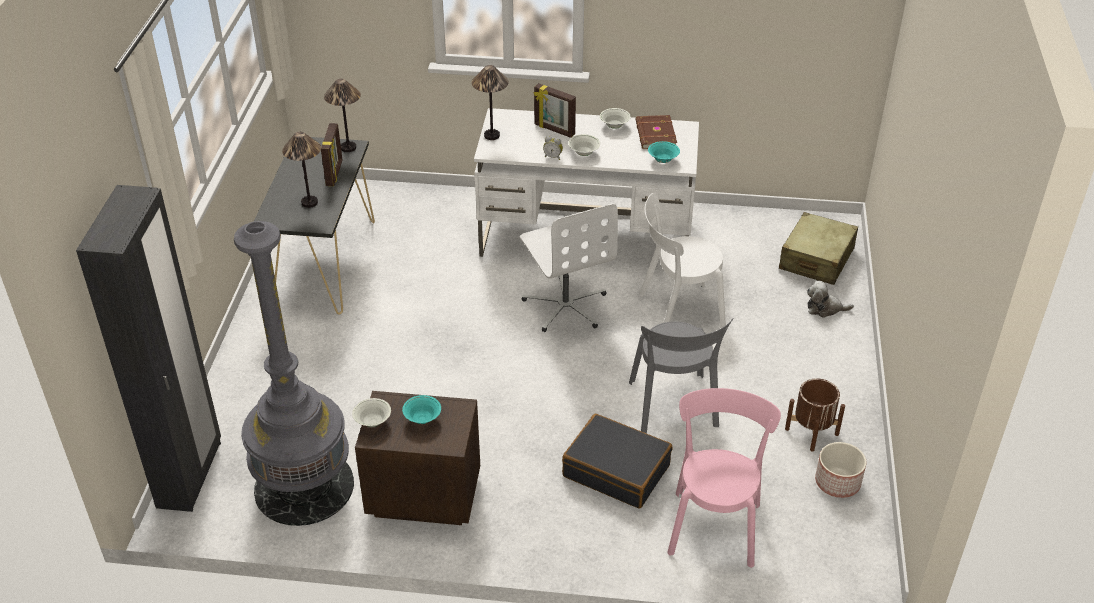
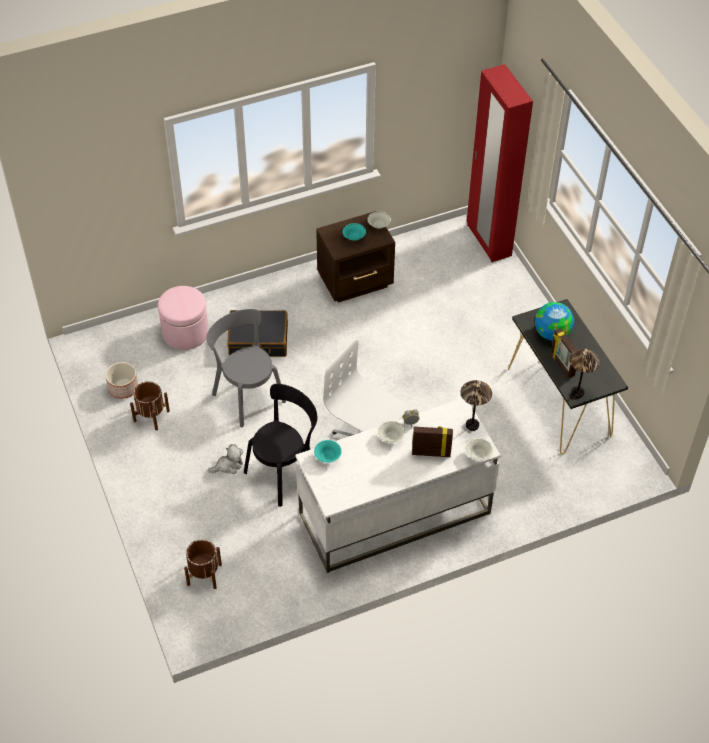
camera: 150 degrees right, 10 degrees up
(190, 475) = (488, 240): black wardrobe -> red wardrobe
(304, 486) = (423, 260): grey floor lamp -> none
(310, 203) = (551, 333): table lamp -> globe
(614, 126) = (388, 479): white bowl -> white bowl (478, 455)
(654, 135) = (350, 483): brown book -> none
(677, 312) = (285, 472): white chair -> black chair
(714, 524) = (185, 333): pink chair -> pink ottoman
(816, 259) = (204, 574): beige suitcase -> brown planter
(825, 308) = (179, 525): plush toy -> plush toy (228, 465)

